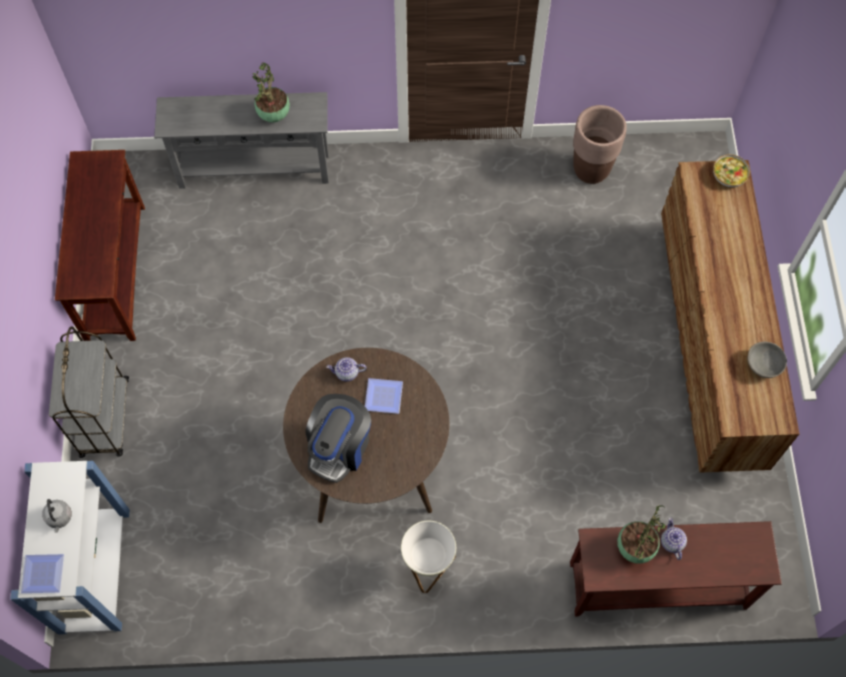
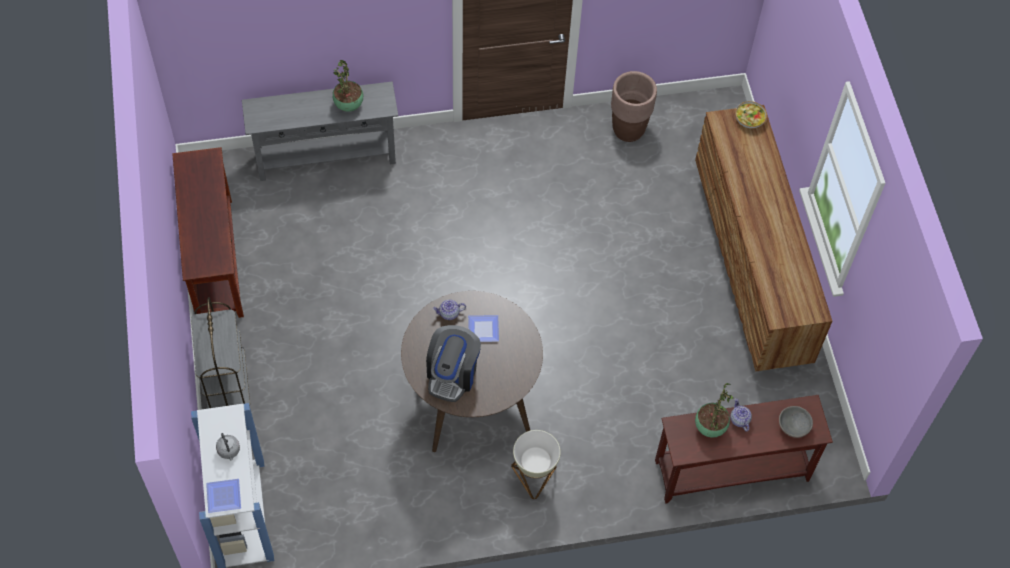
camera: 10 degrees left, 5 degrees down
(764, 365) = (797, 269): grey bowl -> grey bowl (794, 426)

